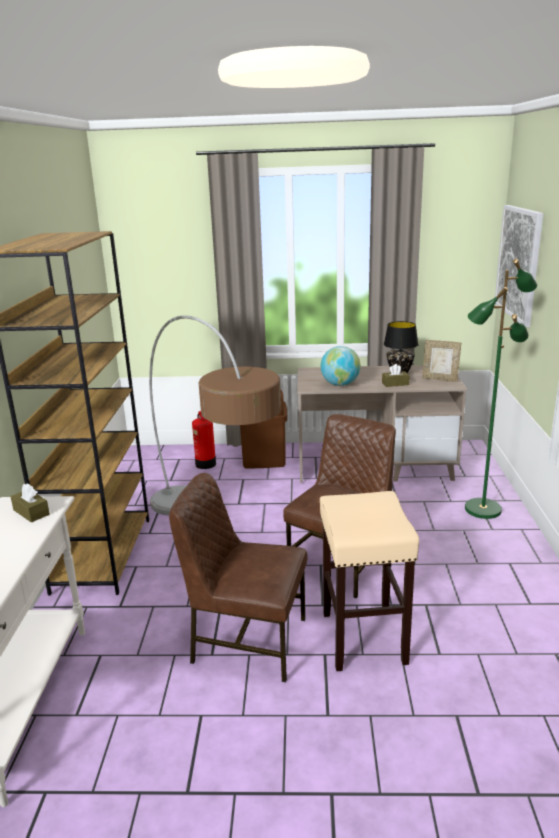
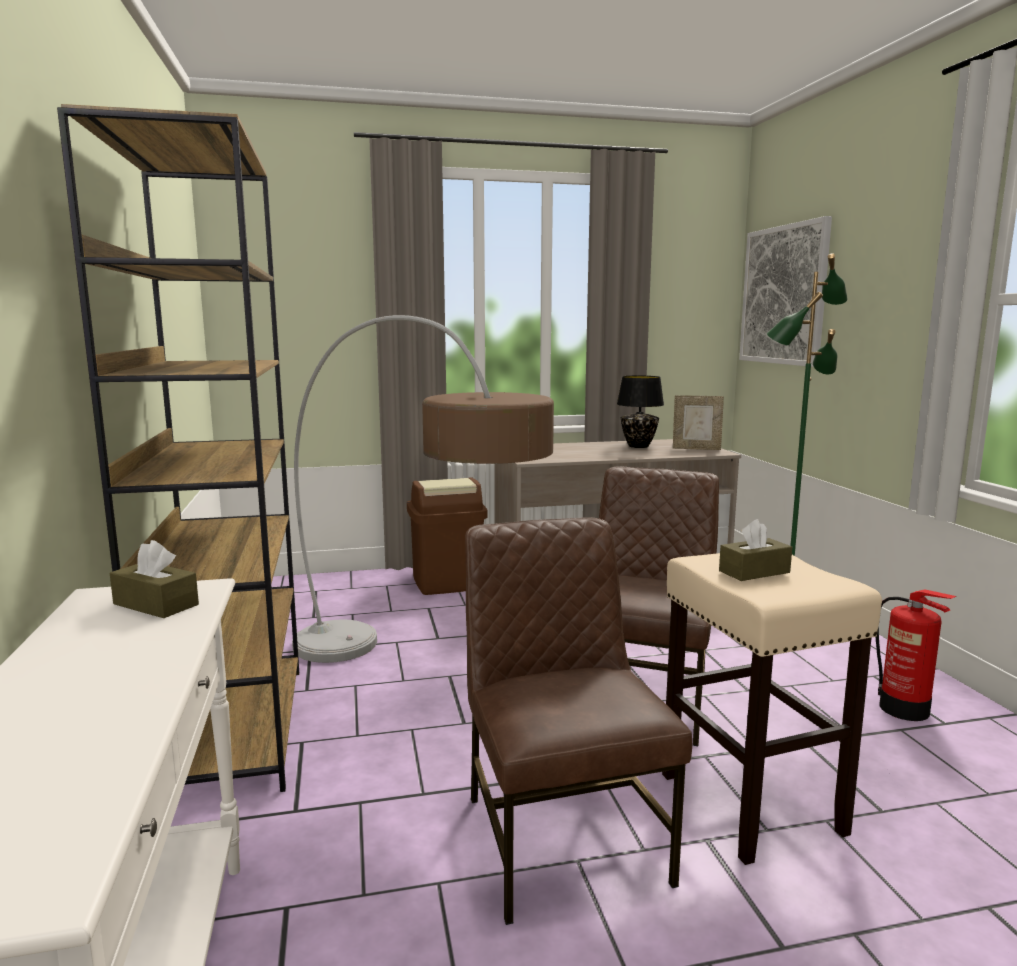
camera: 15 degrees left, 10 degrees down
(205, 464) = (361, 594): fire extinguisher -> fire extinguisher (905, 709)
(247, 641) = (561, 837): brown chair -> brown chair turned 75 degrees clockwise
(340, 384) = (570, 456): globe -> none
(395, 384) = (643, 453): brown tissue box -> brown tissue box (754, 572)

